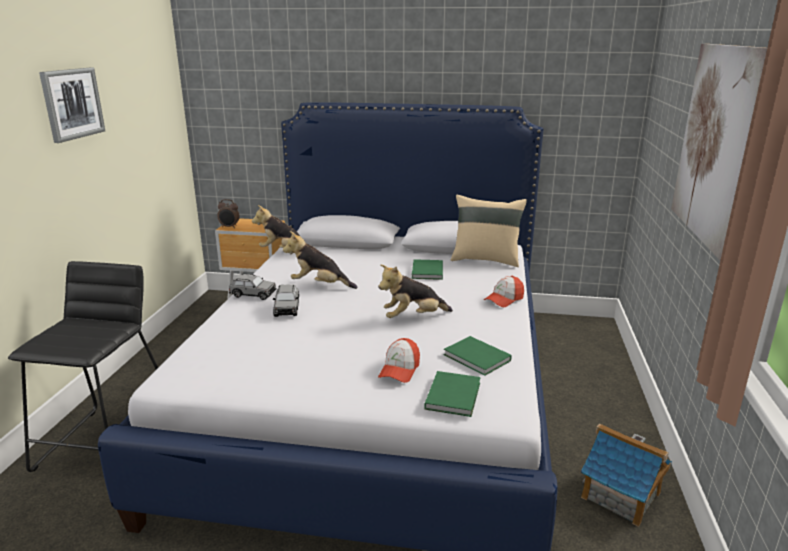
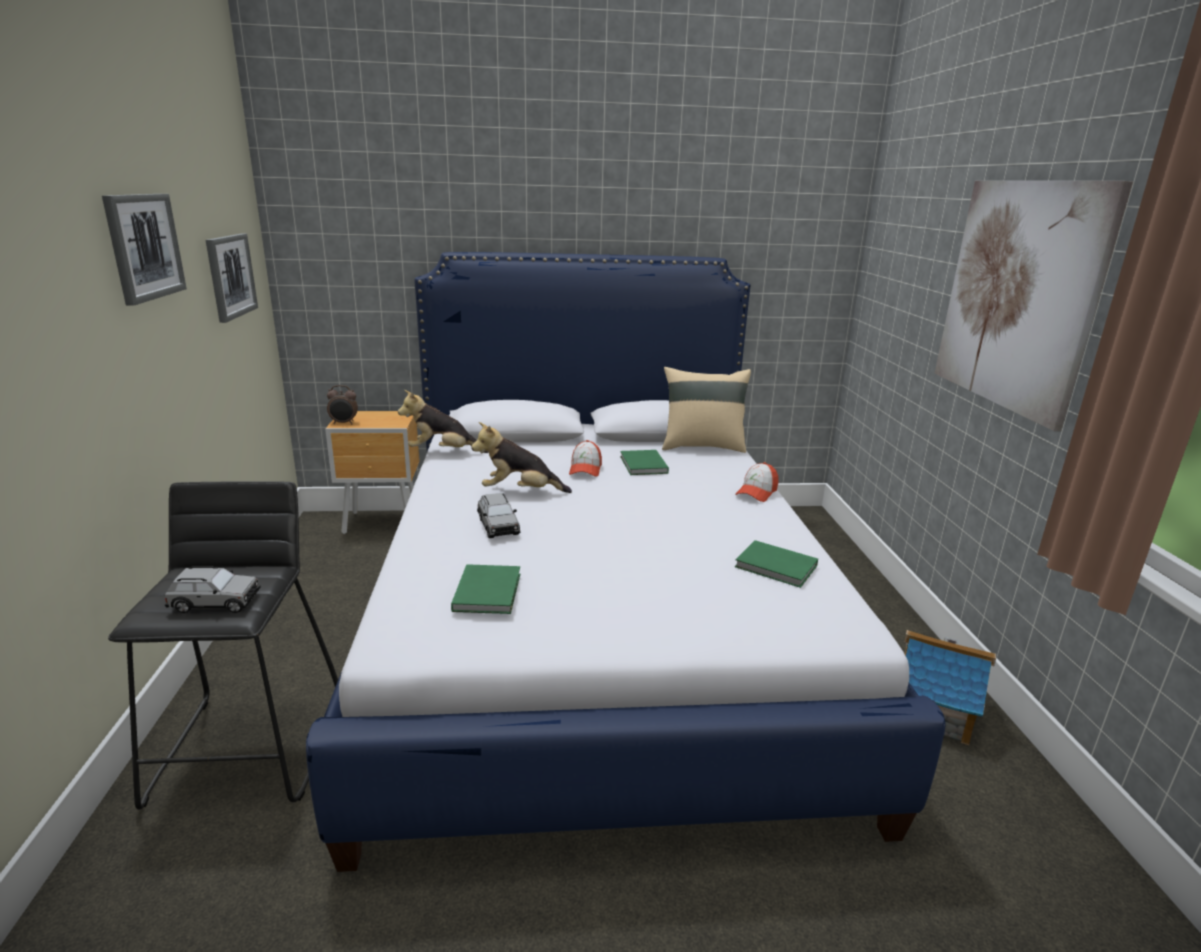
camera: 15 degrees left, 0 degrees up
(148, 121) = (230, 276): none -> picture
(253, 294) = (437, 511): grey toy car -> grey toy car (215, 603)
(399, 370) = (696, 592): cap -> cap (585, 469)
(413, 317) = (666, 524): plush toy -> none
(454, 395) = (783, 616): green book -> green book (489, 591)

